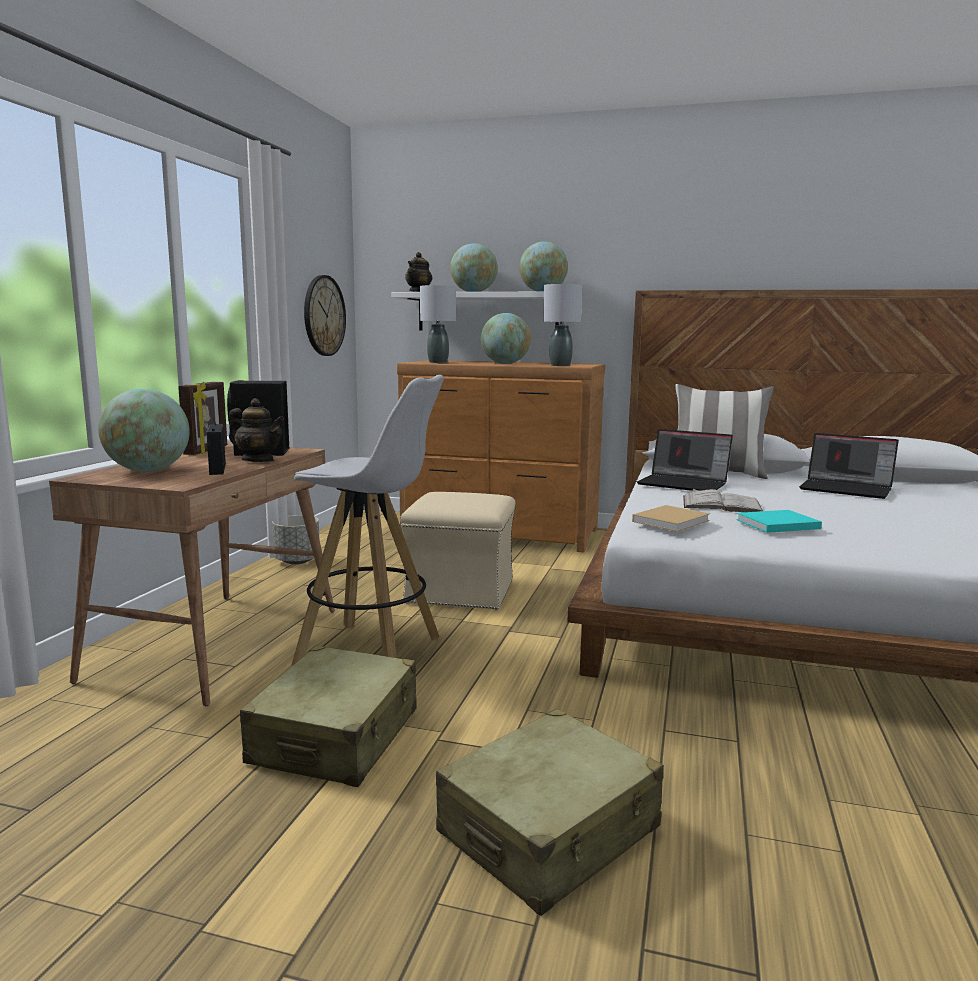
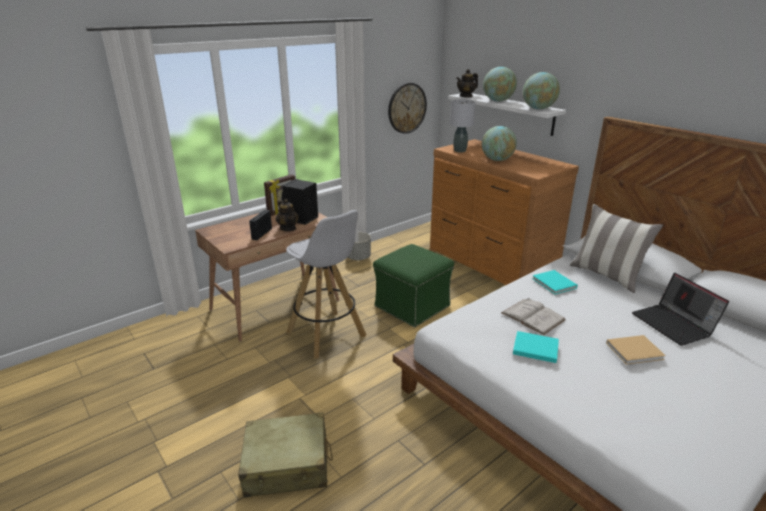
camera: 35 degrees right, 15 degrees up
(148, 471) = (235, 229): globe -> none
(336, 737) = (266, 379): beige suitcase -> none
(460, 591) = (412, 306): beige ottoman -> green ottoman
(560, 365) = (524, 171): grey table lamp -> none
(672, 520) = (472, 323): beige book -> beige book (636, 351)
(684, 484) = (555, 284): laptop -> turquoise book

